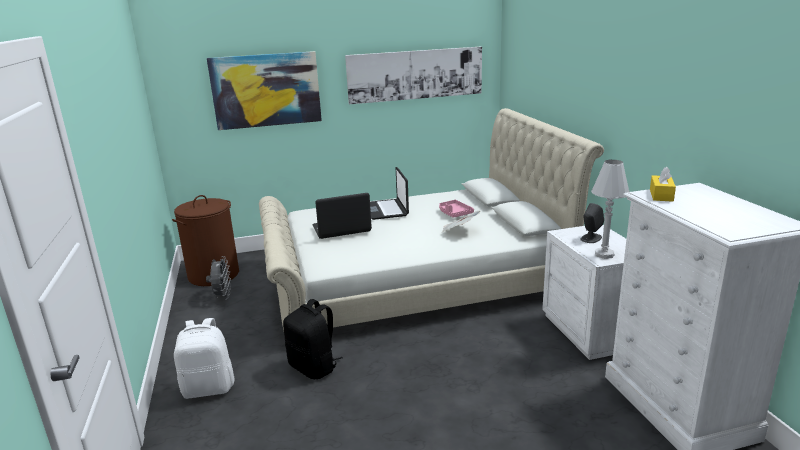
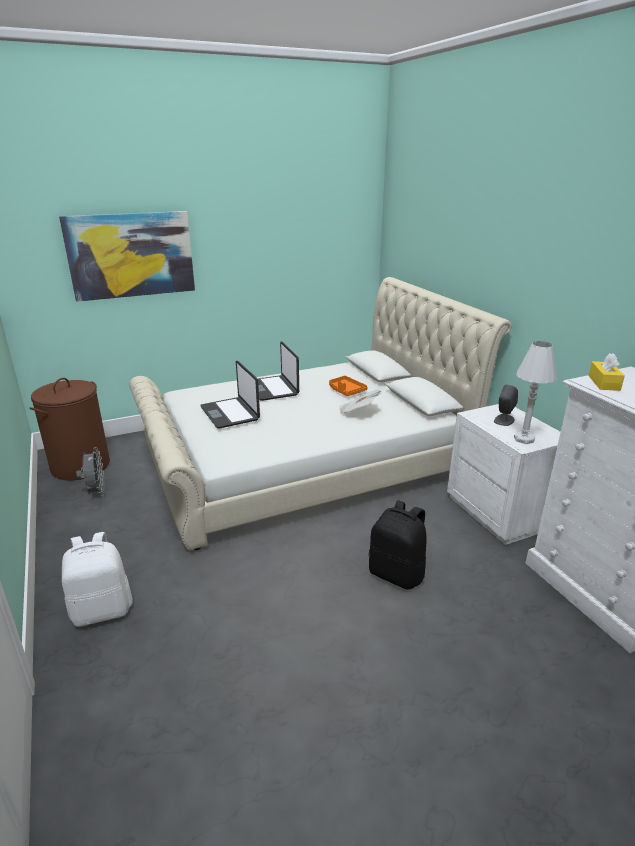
camera: 10 degrees left, 5 degrees up
(314, 367) = (220, 574): black backpack -> black backpack (397, 574)
(342, 229) = (230, 413): laptop -> laptop turned 90 degrees counterclockwise
(415, 74) = (295, 239): picture -> none
(454, 213) = (346, 391): pink tray -> orange tray

